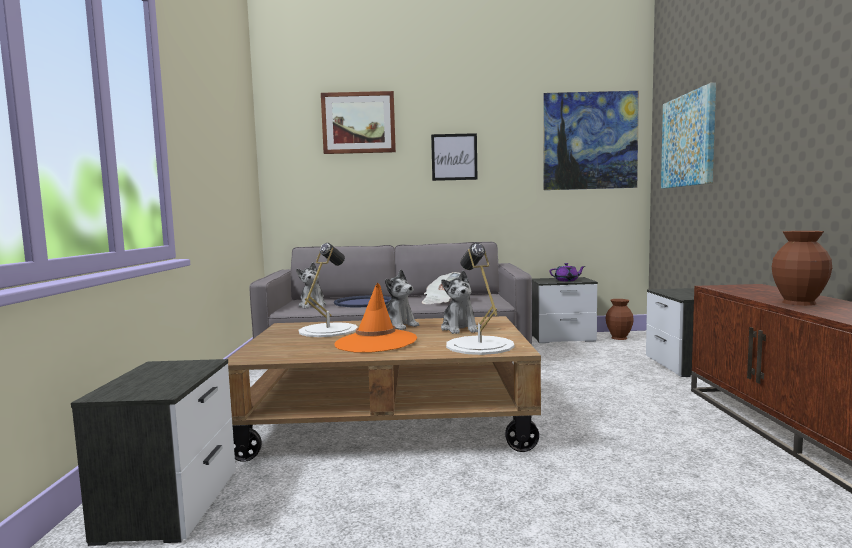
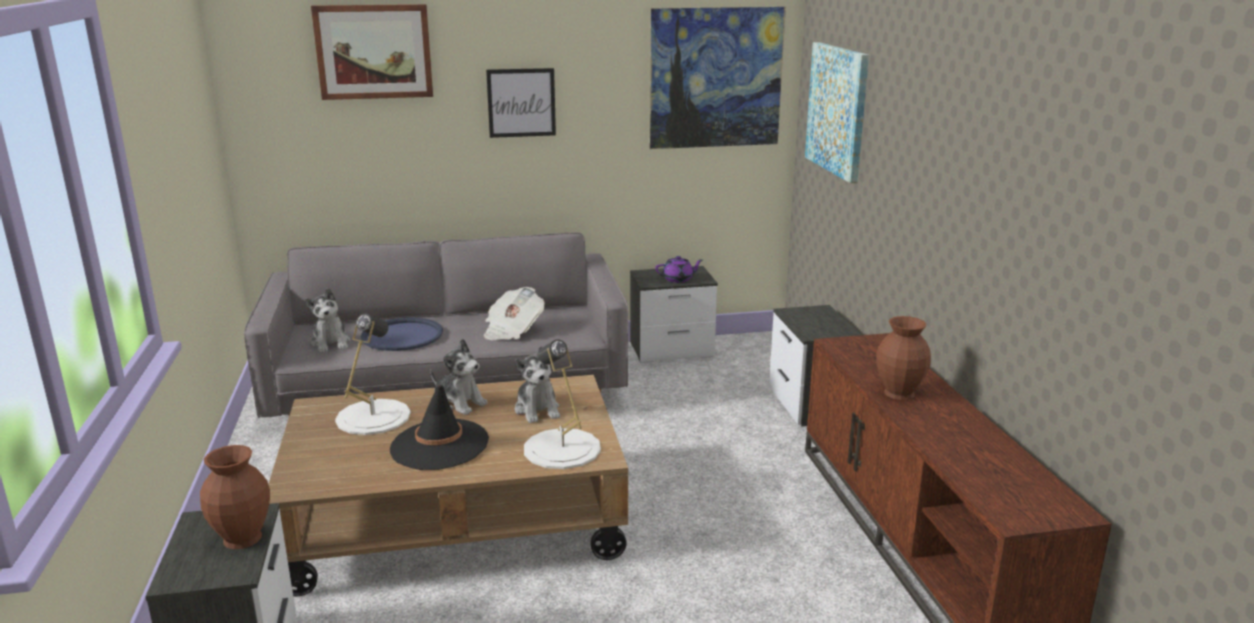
camera: 10 degrees left, 15 degrees up
(376, 342) = (439, 445): orange hat -> black hat
(618, 338) = (743, 348): brown vase -> brown vase (241, 538)

